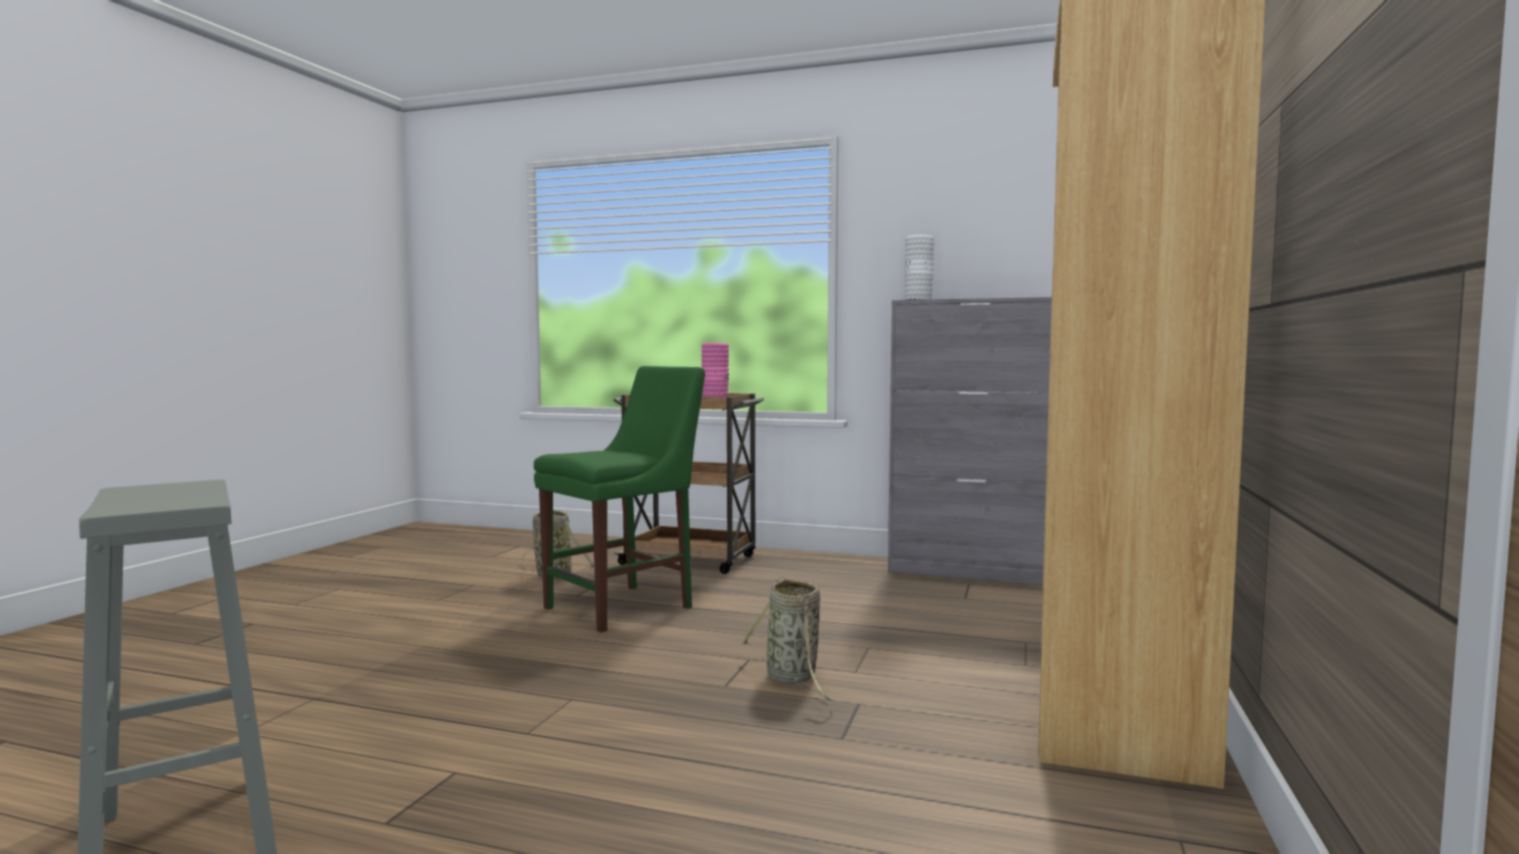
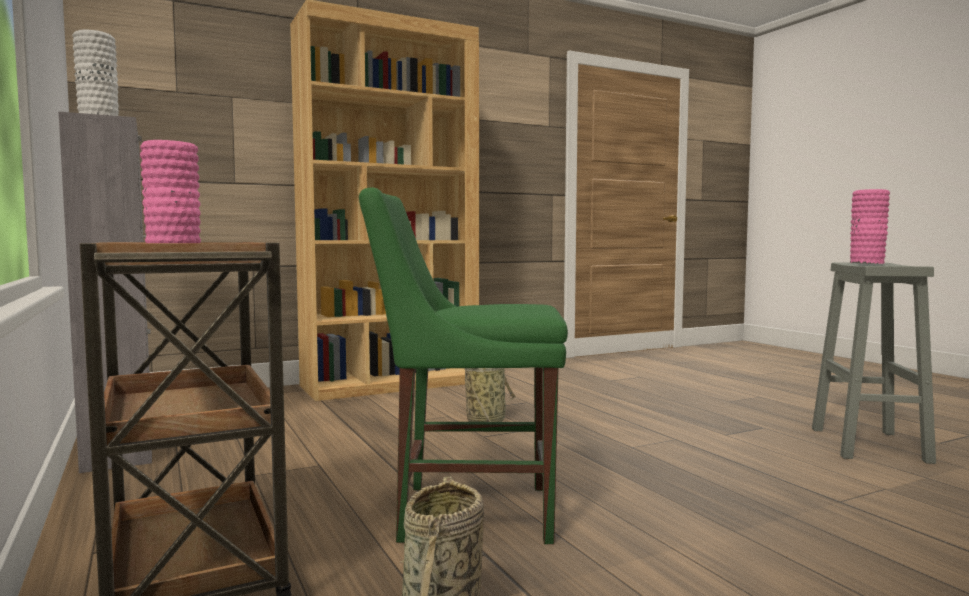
camera: 135 degrees left, 0 degrees up
(166, 501) = (867, 263): none -> pink vase

